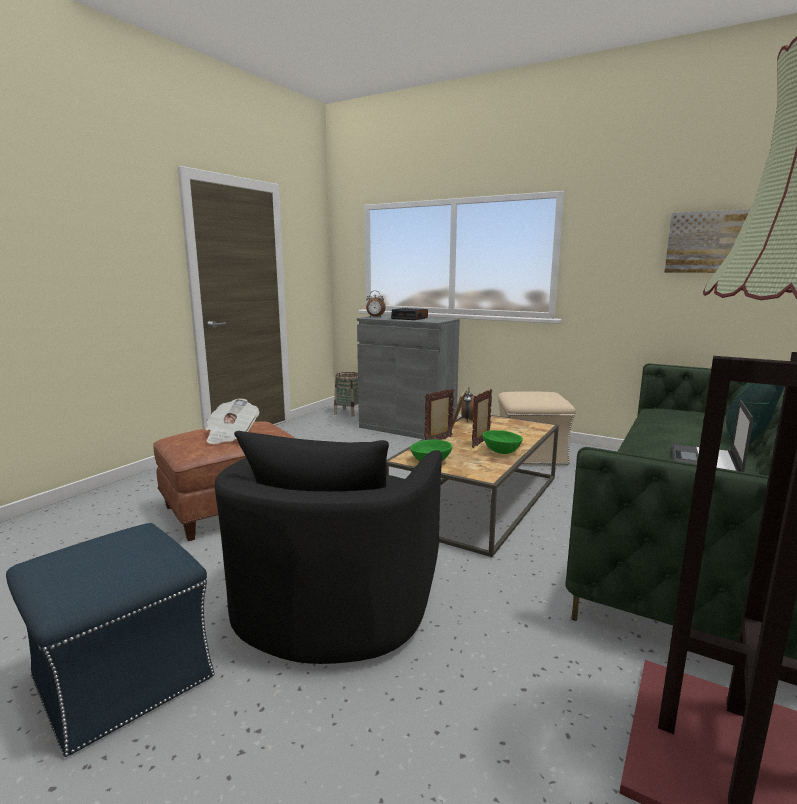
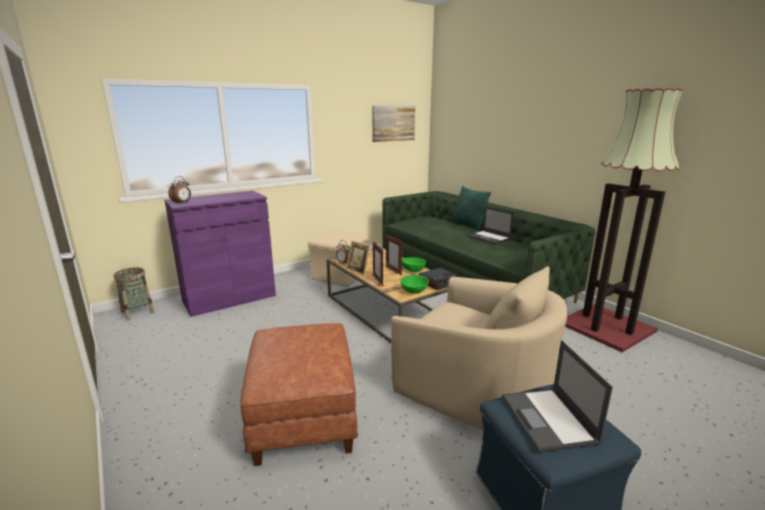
camera: 65 degrees left, 5 degrees up
(100, 554) = (548, 420): none -> laptop
(231, 435) = (310, 346): newspaper -> none
(336, 595) = (476, 387): black armchair -> beige armchair
(407, 428) = (229, 298): grey cabinet -> purple cabinet
(410, 318) = (220, 198): alarm clock -> alarm clock (438, 282)

